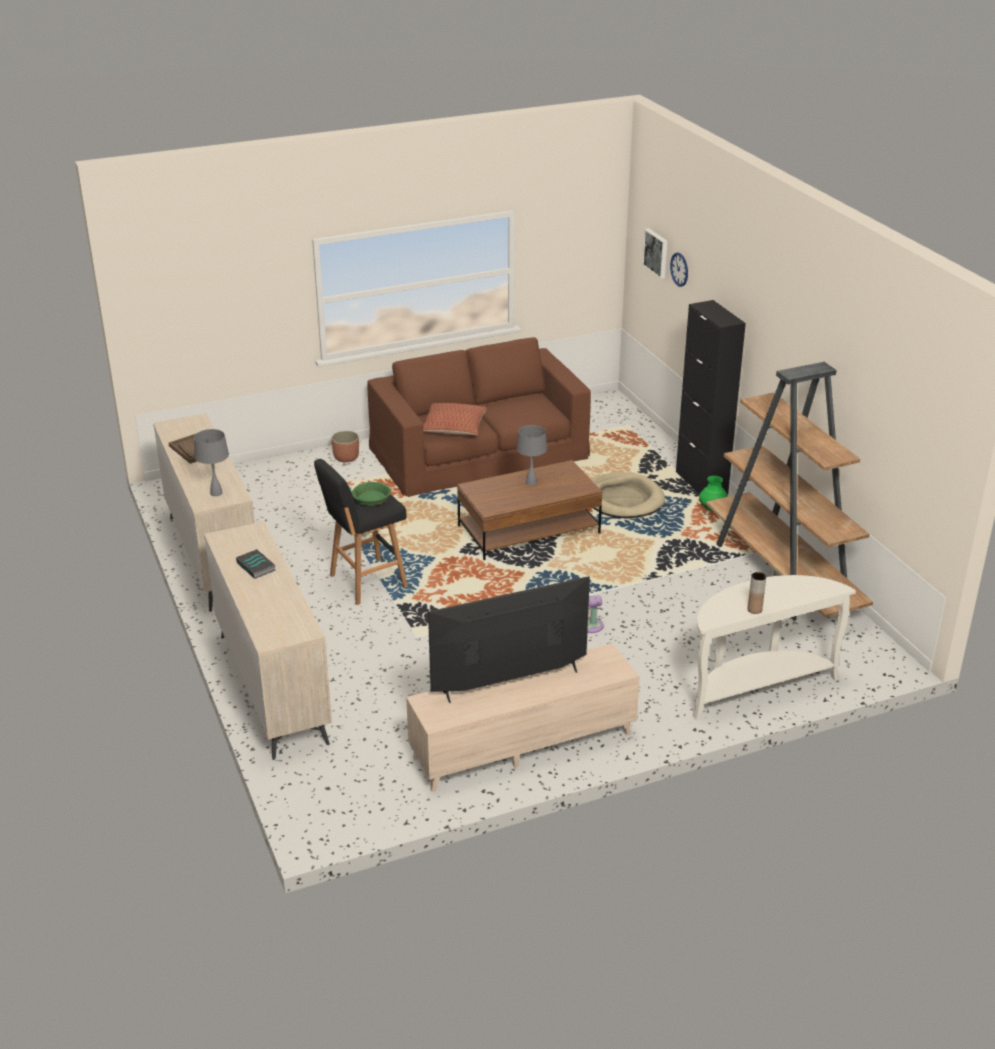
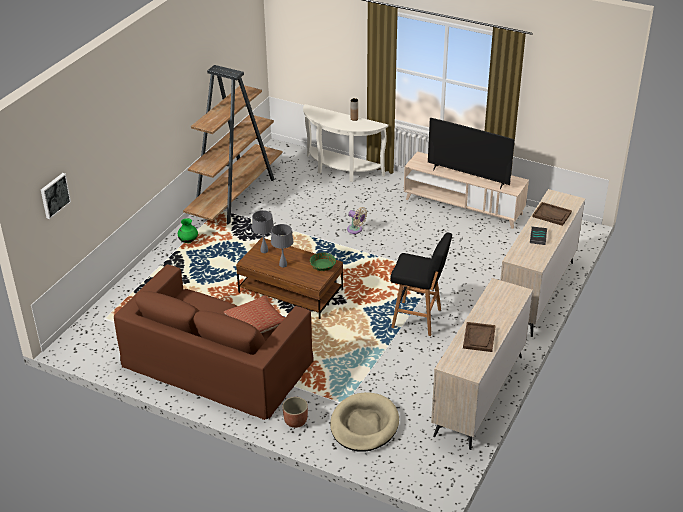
camera: 130 degrees left, 5 degrees up
(216, 493) = (505, 295): grey table lamp -> grey table lamp (264, 250)
(274, 603) = (552, 215): none -> brown tray
(372, 500) = (413, 264): green bowl -> green bowl (322, 266)
(623, 499) = (213, 275): beige dog bed -> beige dog bed (364, 425)
(679, 269) = (80, 175): wall clock -> none
(701, 483) = (160, 256): black cabinet -> none

